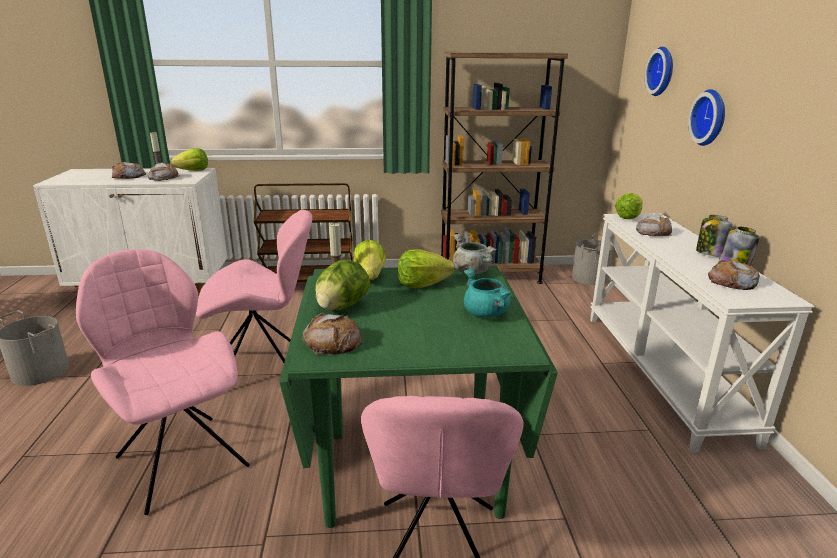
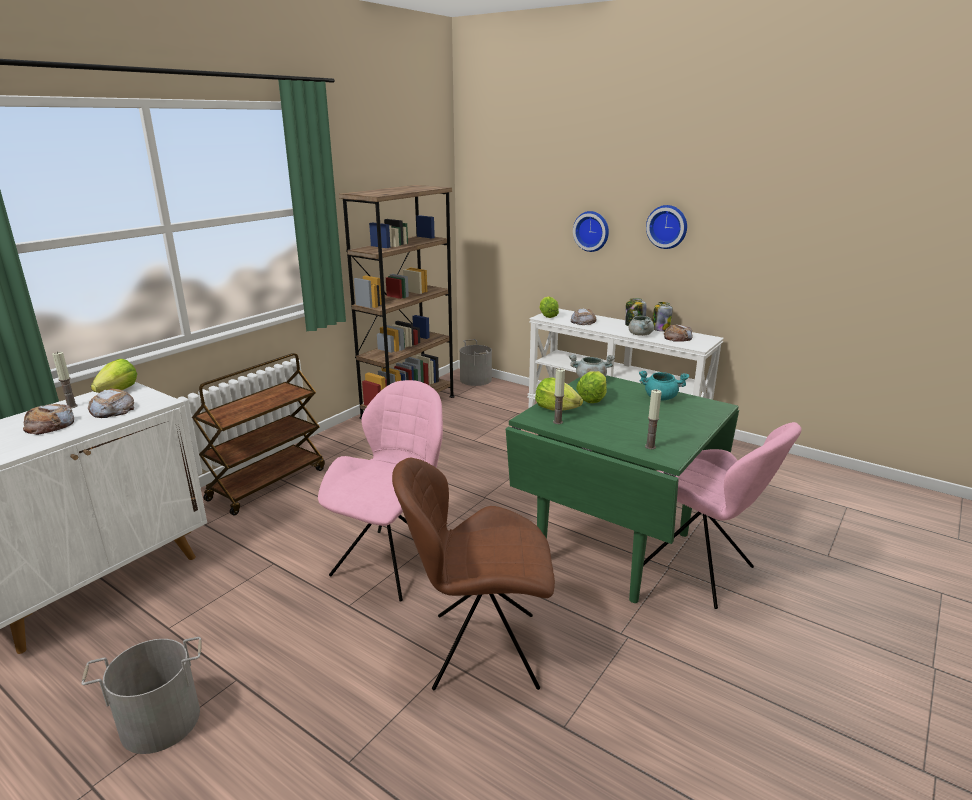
camera: 50 degrees left, 0 degrees up
(180, 459) = (480, 650): pink chair -> brown chair
(332, 341) = (650, 447): bread -> candle
(341, 307) = (598, 430): lettuce -> none
(662, 71) = (521, 196): wall clock -> wall clock (667, 226)
(688, 263) = (640, 334): none -> grey cooking pot

